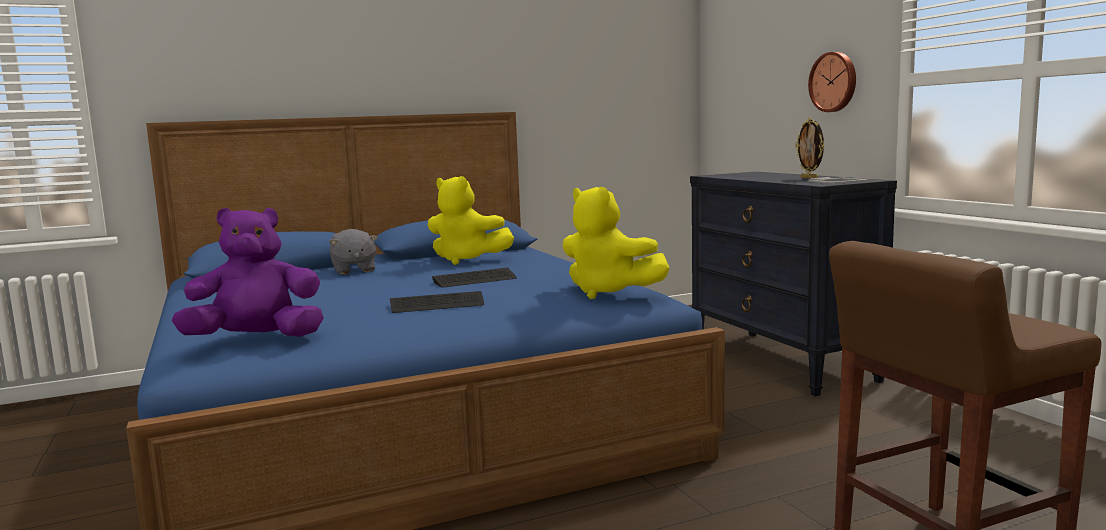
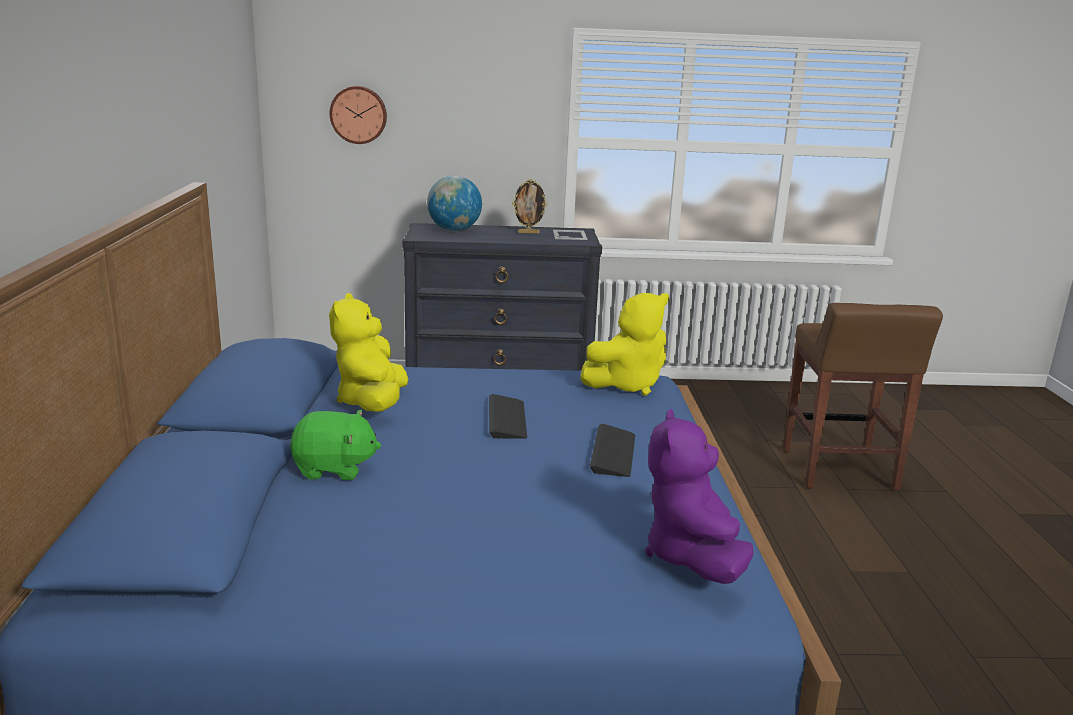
camera: 70 degrees left, 10 degrees up
(353, 270) = (334, 468): grey plush toy -> green plush toy
(467, 260) = (372, 403): yellow plush toy -> yellow plush toy turned 135 degrees clockwise
(758, 174) = (454, 230): none -> globe
(834, 82) = (489, 135): wall clock -> wall clock (358, 114)

